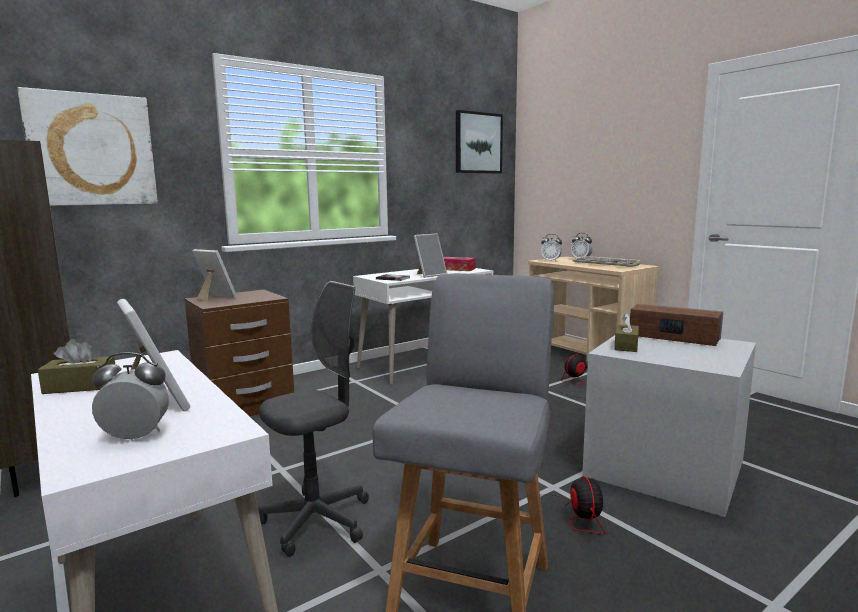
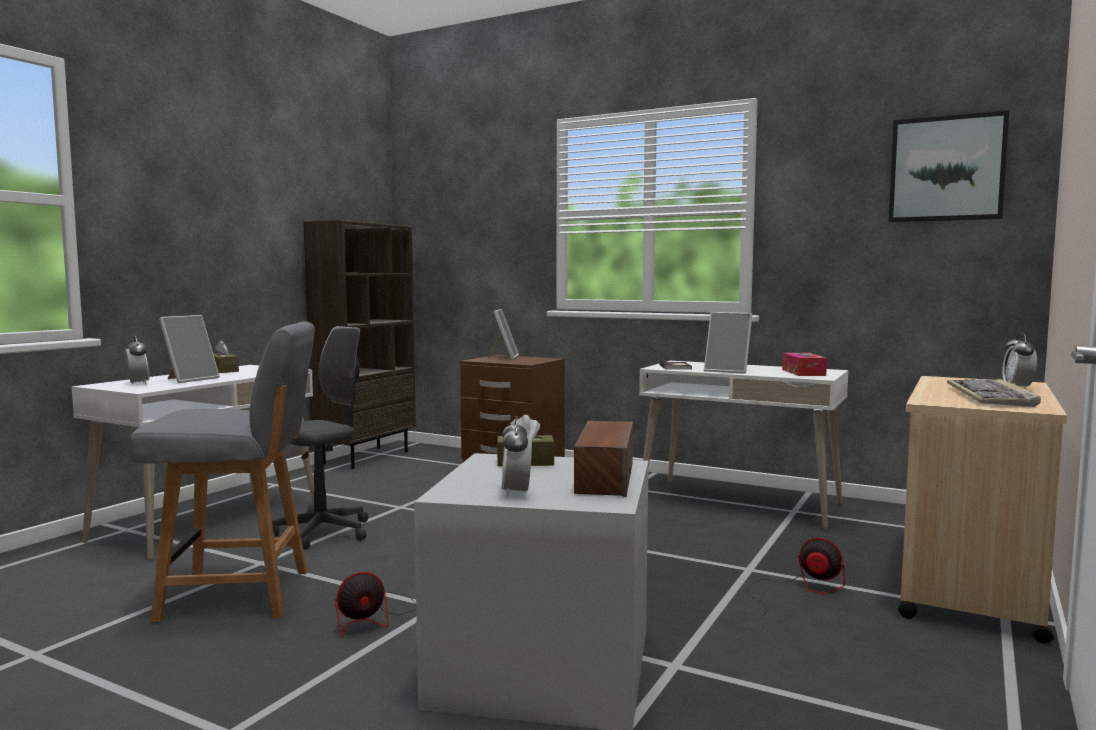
camera: 65 degrees right, 5 degrees down
(92, 150) = (464, 221): picture -> none
(316, 521) = (323, 533): grey office chair -> grey office chair turned 75 degrees counterclockwise
(551, 261) = (944, 381): alarm clock -> alarm clock (516, 493)

